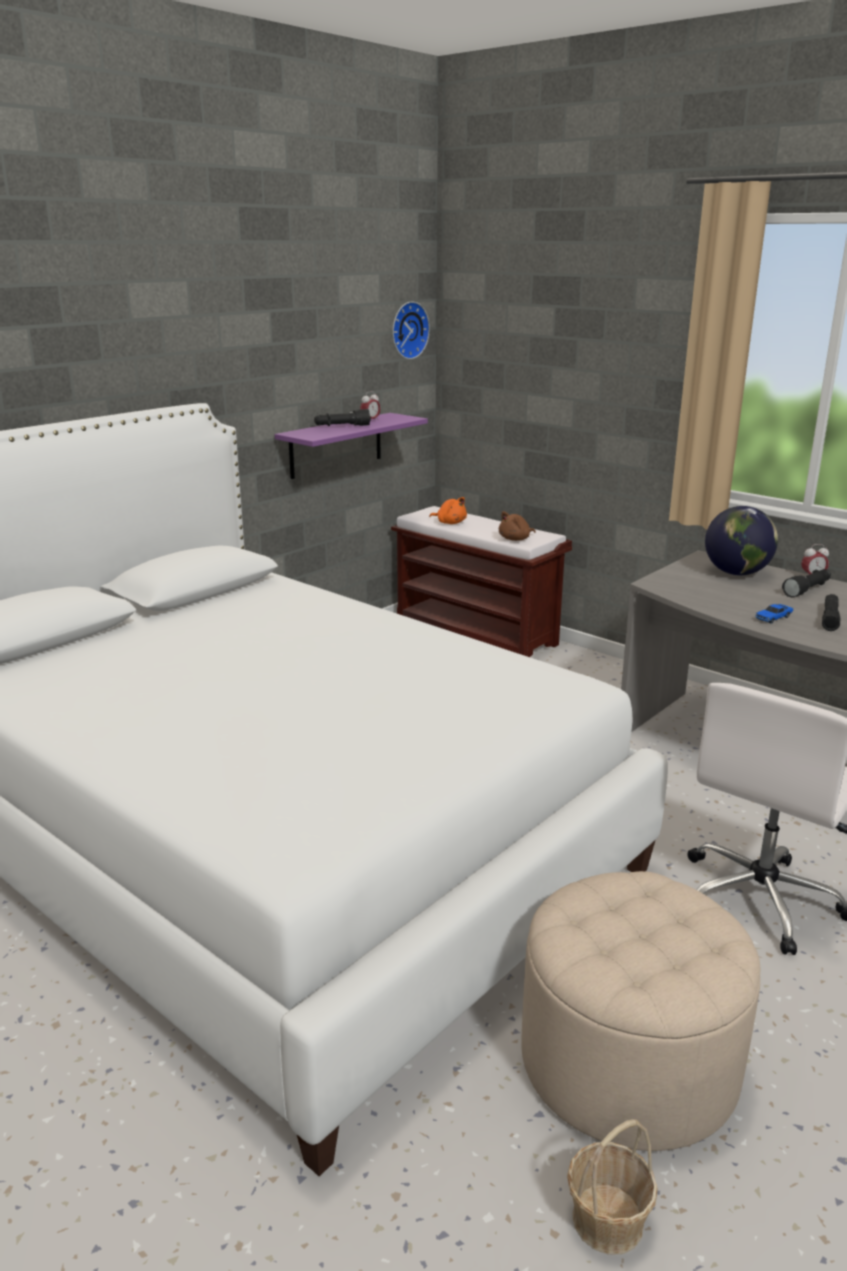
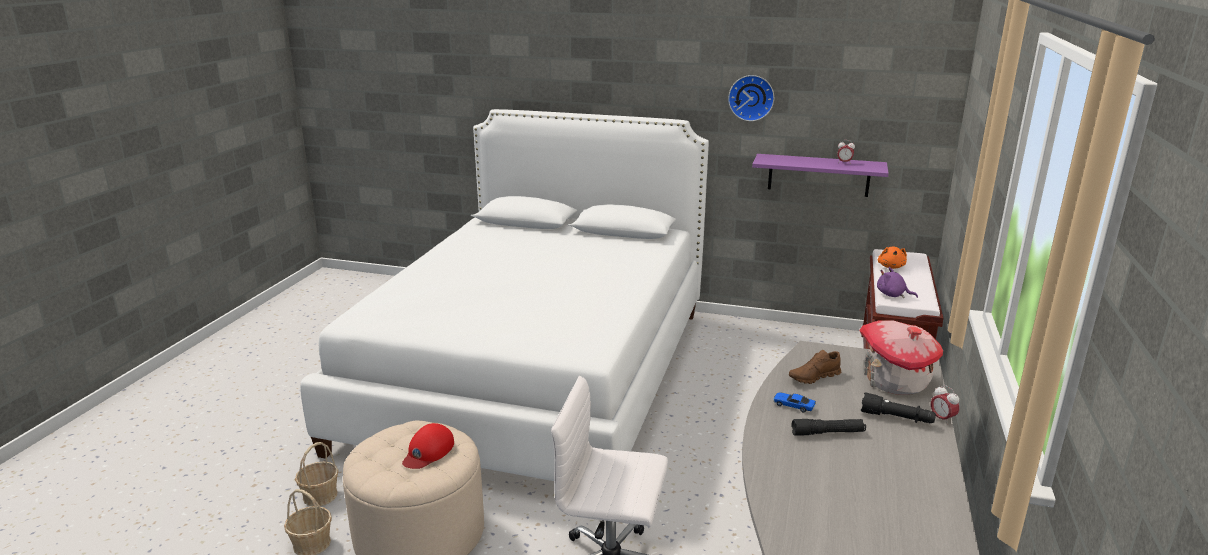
camera: 65 degrees right, 0 degrees up
(342, 426) = (809, 161): black flashlight -> none
(407, 330) = (921, 97): wall clock -> wall clock (751, 97)
(459, 1189) = (320, 496): none -> basket
(516, 539) = (892, 295): brown plush toy -> purple plush toy
(650, 912) = (428, 451): none -> red cap
(716, 597) = (814, 377): none -> brown shoe
(737, 573) = (895, 381): globe -> toy house

